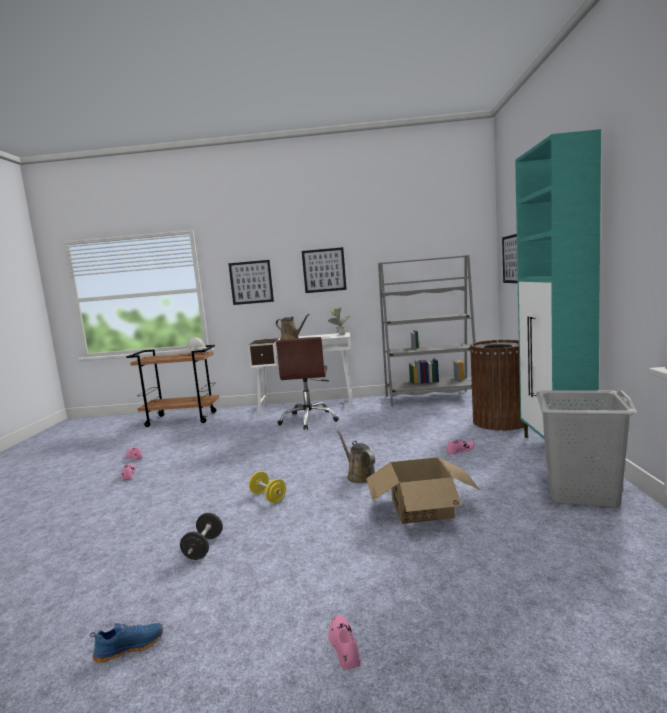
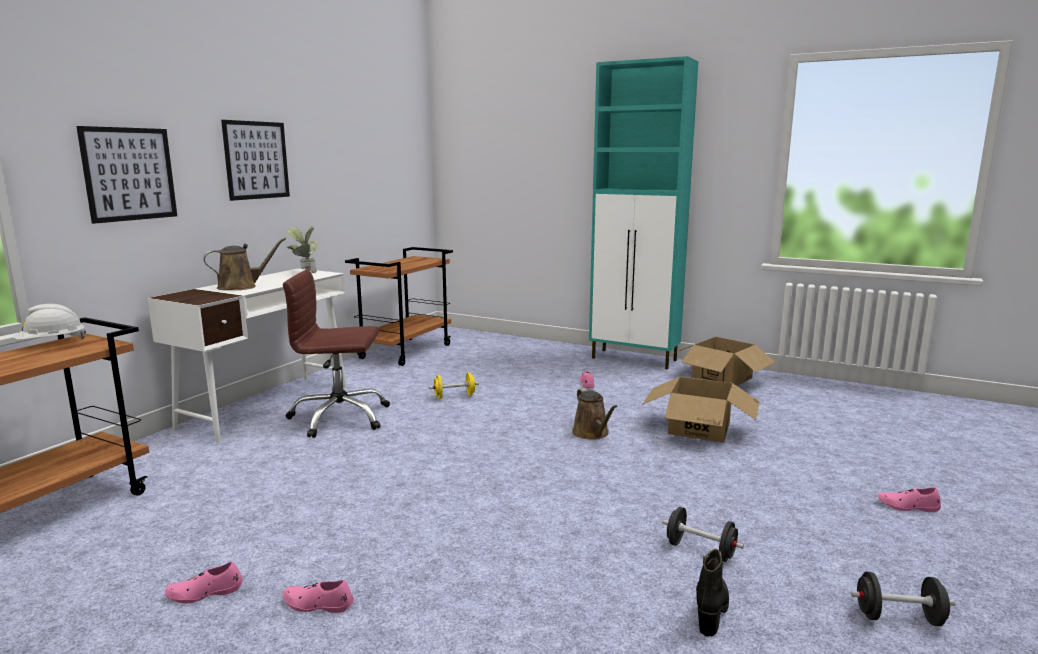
camera: 65 degrees left, 5 degrees up
(130, 647) = (898, 617): blue shoe -> black dumbbell
(132, 564) = (711, 610): none -> black boot
(268, 497) = (592, 490): yellow dumbbell -> yellow dumbbell (454, 396)
(309, 420) = (340, 417): brown office chair -> brown office chair turned 150 degrees clockwise
(359, 476) = (592, 433): brown watering can -> brown watering can turned 105 degrees counterclockwise
(430, 398) = (406, 351): grey bookcase -> brown cart
(500, 422) = (540, 353): brown trash can -> none
(511, 259) = (481, 166): picture -> none
(581, 492) = (721, 378): grey laundry basket -> cardboard box

